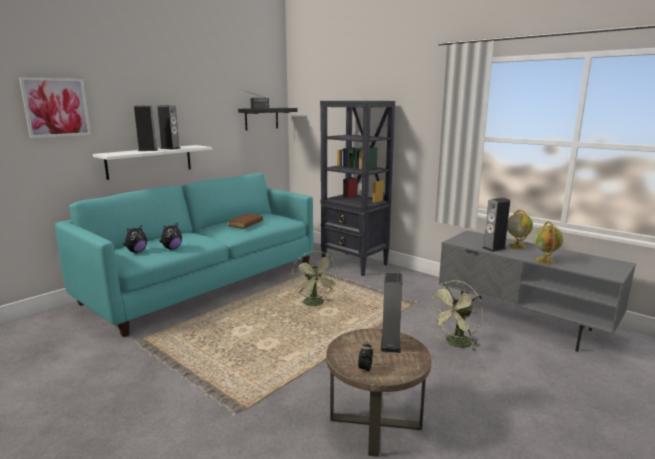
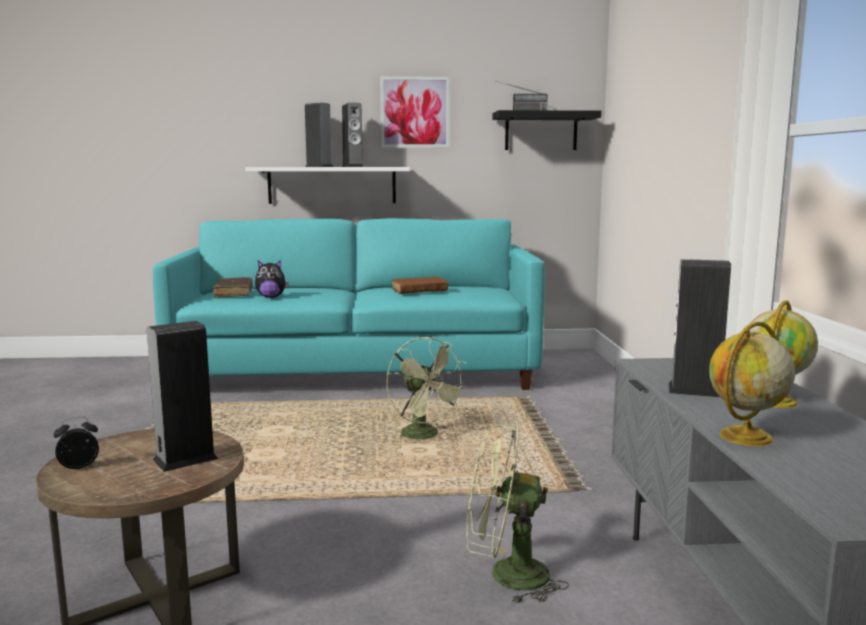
camera: 45 degrees right, 5 degrees down
(56, 107) = (215, 106): picture -> picture (415, 112)
(136, 251) = (233, 293): plush toy -> brown book
(315, 304) = (425, 436): green fan -> green fan turned 60 degrees counterclockwise
(355, 264) = (609, 408): black bookcase -> none

